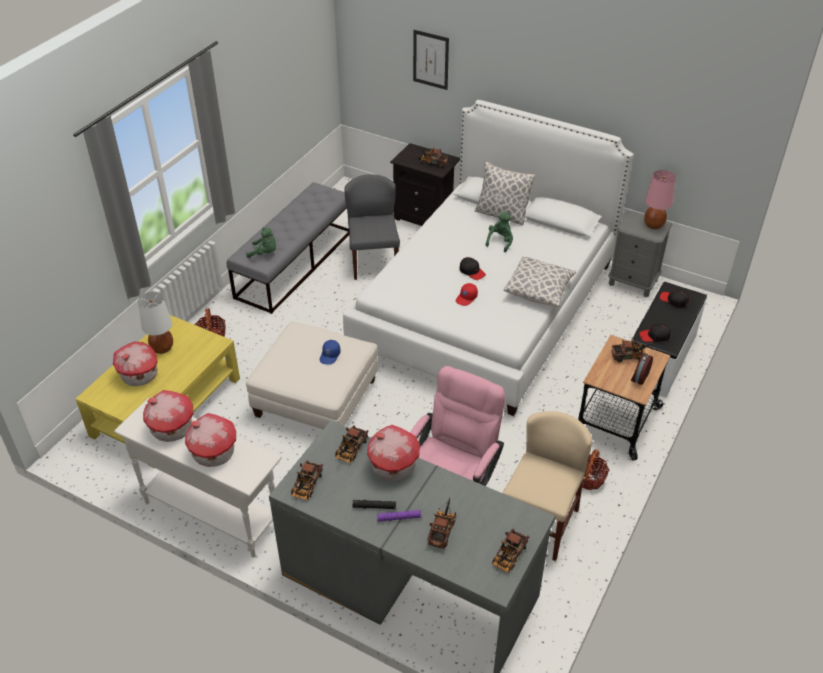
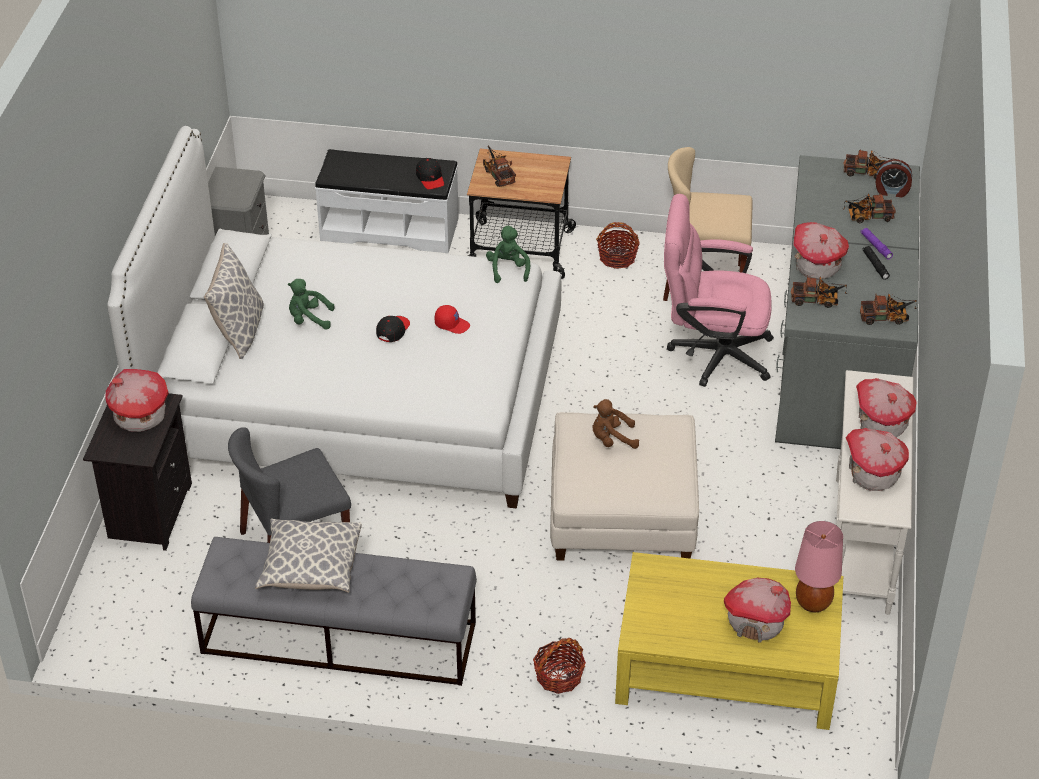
camera: 110 degrees left, 0 degrees up
(162, 348) = (692, 623): white table lamp -> none
(264, 253) = (425, 584): green plush toy -> green plush toy (508, 269)
(330, 356) = (612, 439): blue cap -> brown plush toy
(431, 59) = (58, 304): picture -> none
(431, 162) = (139, 417): toy truck -> toy house
(539, 290) = (403, 266): pillow -> pillow (310, 568)
(639, 377) = (529, 165): alarm clock -> alarm clock (892, 191)
(654, 225) = (227, 179): pink table lamp -> pink table lamp (813, 602)
(674, 300) = (353, 170): black cap -> none

